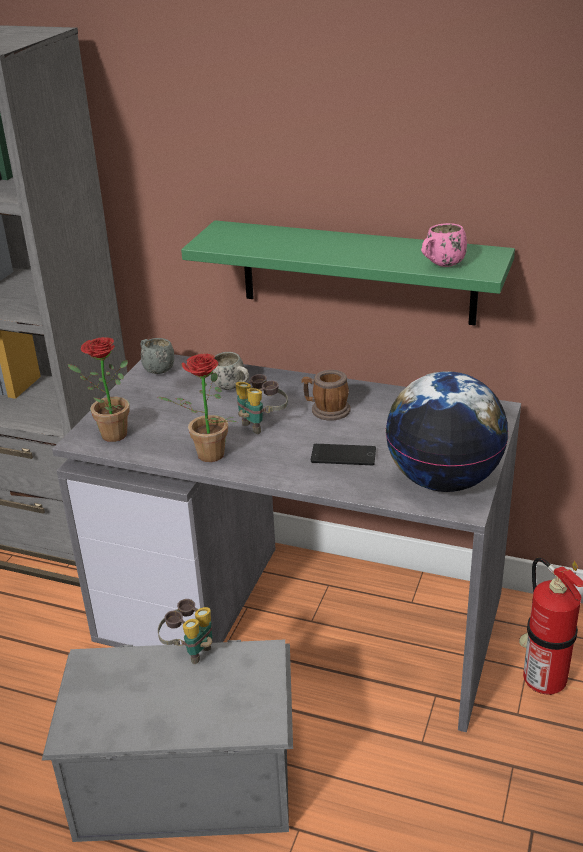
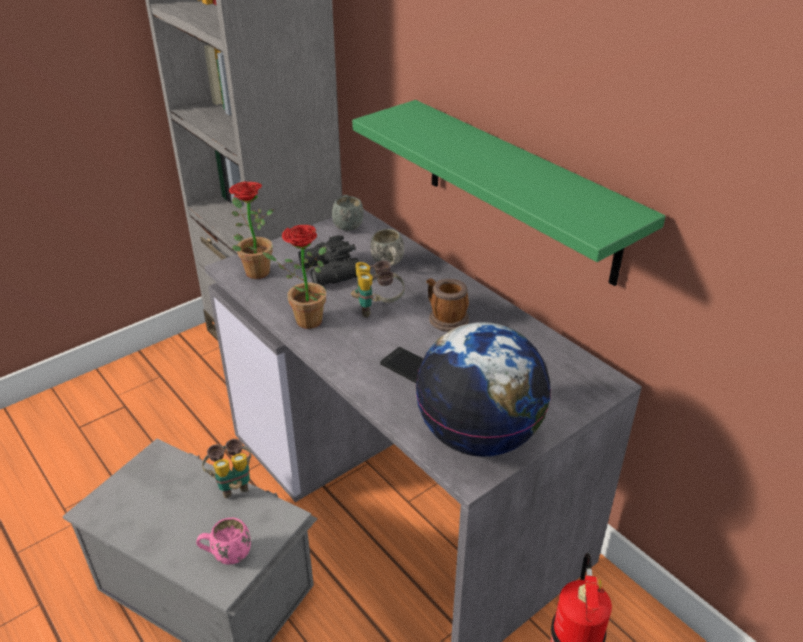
camera: 30 degrees right, 5 degrees up
(184, 412) = (329, 272): none -> black binoculars
(441, 265) = (559, 210): pink mug -> pink mug (226, 555)

